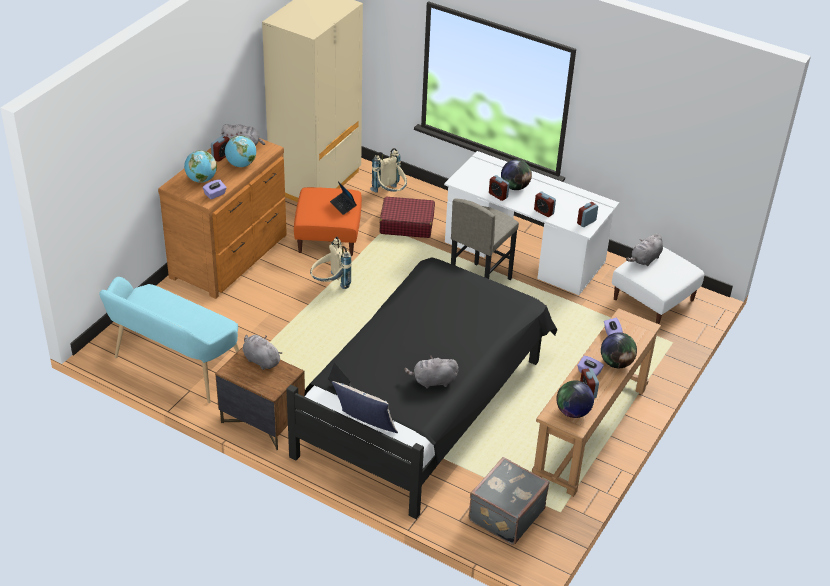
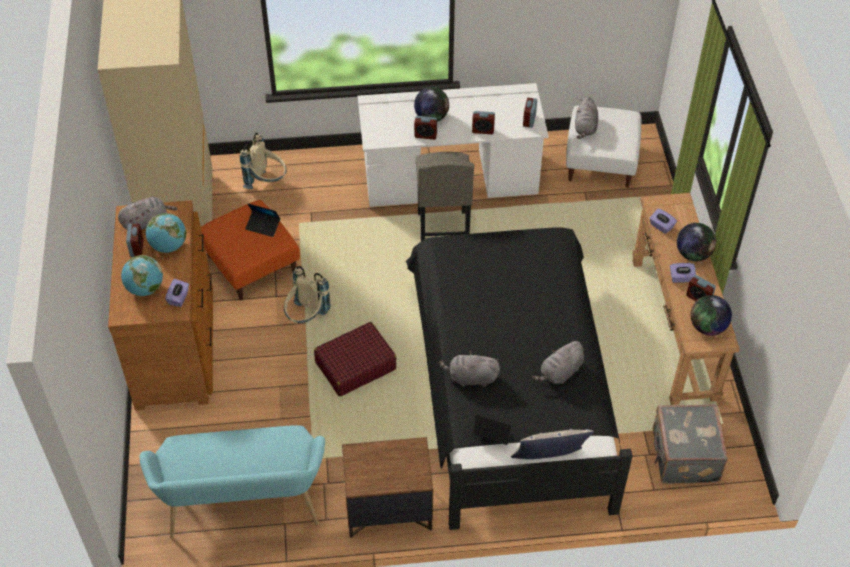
camera: 35 degrees left, 10 degrees up
(260, 360) = (375, 453): grey plush toy -> grey plush toy (471, 378)
(406, 224) = (314, 207): red suitcase -> red suitcase (355, 366)

